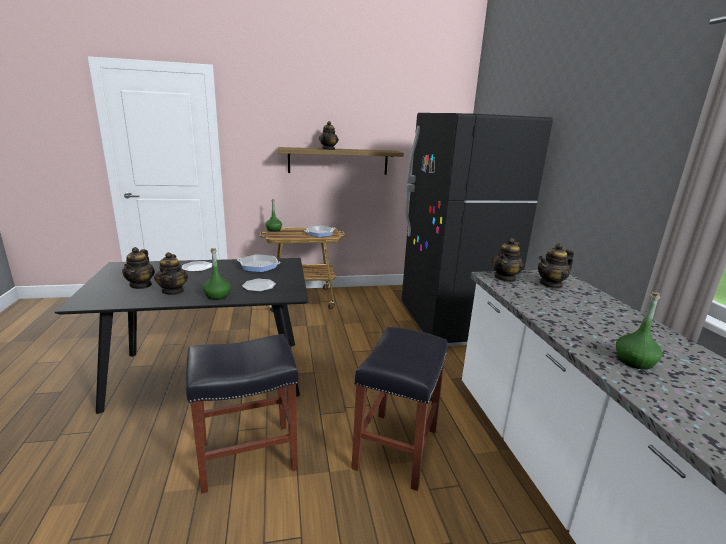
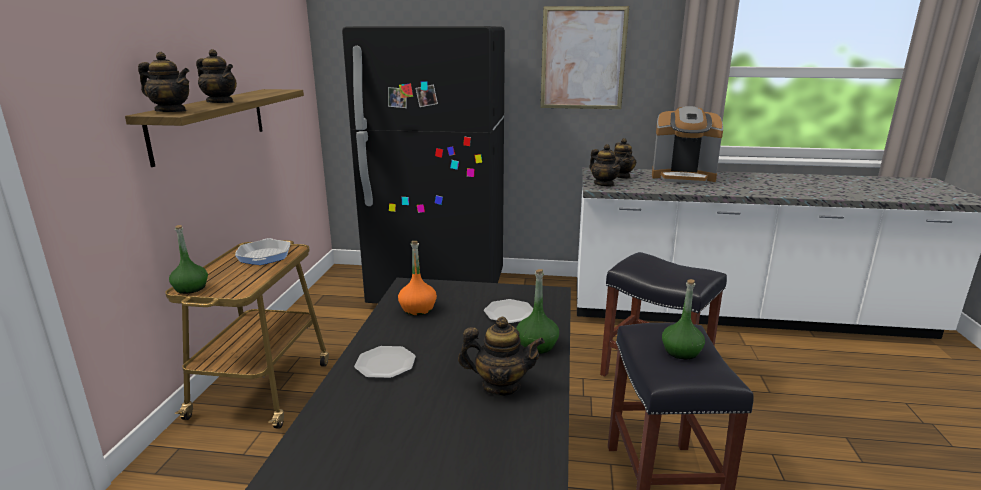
camera: 70 degrees left, 0 degrees up
(141, 285) = (453, 424): teapot -> teapot (171, 111)
(259, 266) = (417, 309): frying pan -> orange bottle
(606, 155) = (583, 58): none -> picture
(607, 314) = (683, 177): none -> coffee machine
(634, 361) = (756, 187): green bottle -> green bottle (681, 352)

